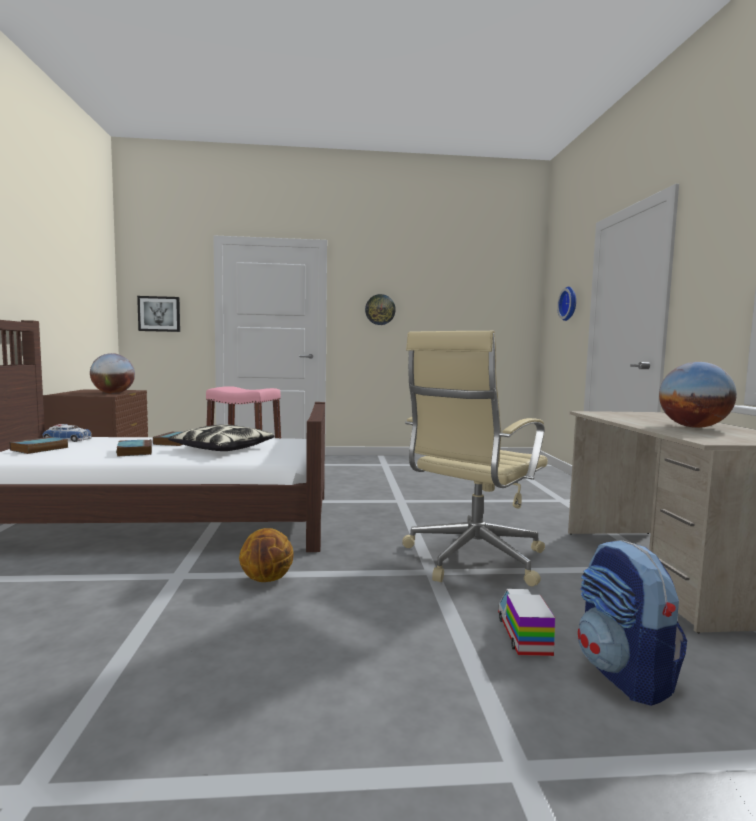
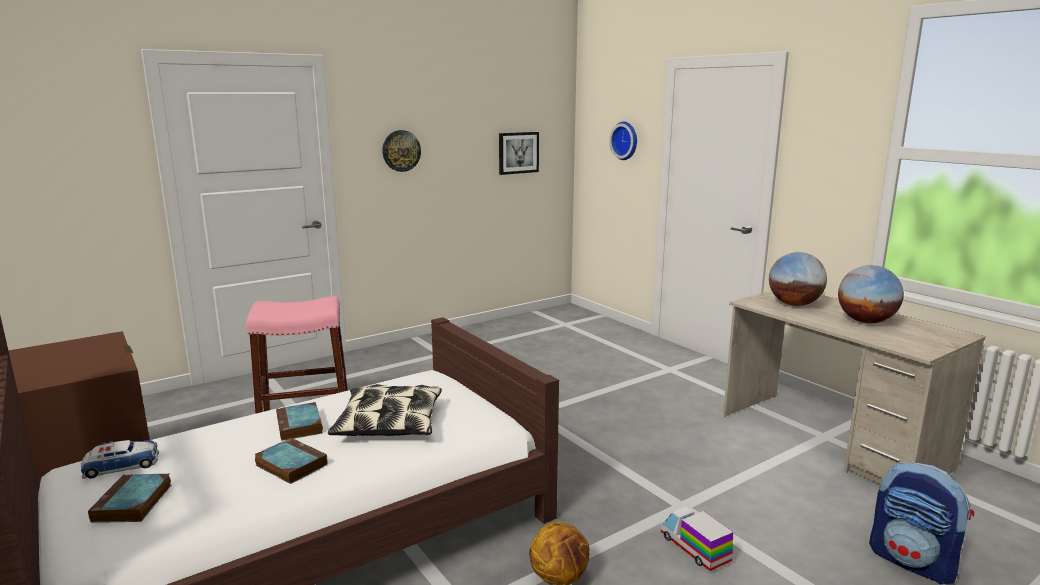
camera: 30 degrees left, 10 degrees up
(113, 393) = (106, 358): globe -> globe (794, 304)
(159, 314) = (59, 186): picture -> picture (518, 152)
(471, 559) = (692, 477): beige office chair -> none
(523, 636) = (823, 552): toy truck -> toy truck (694, 548)

